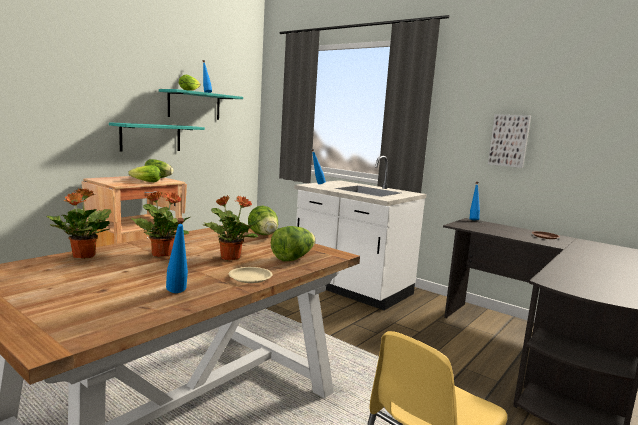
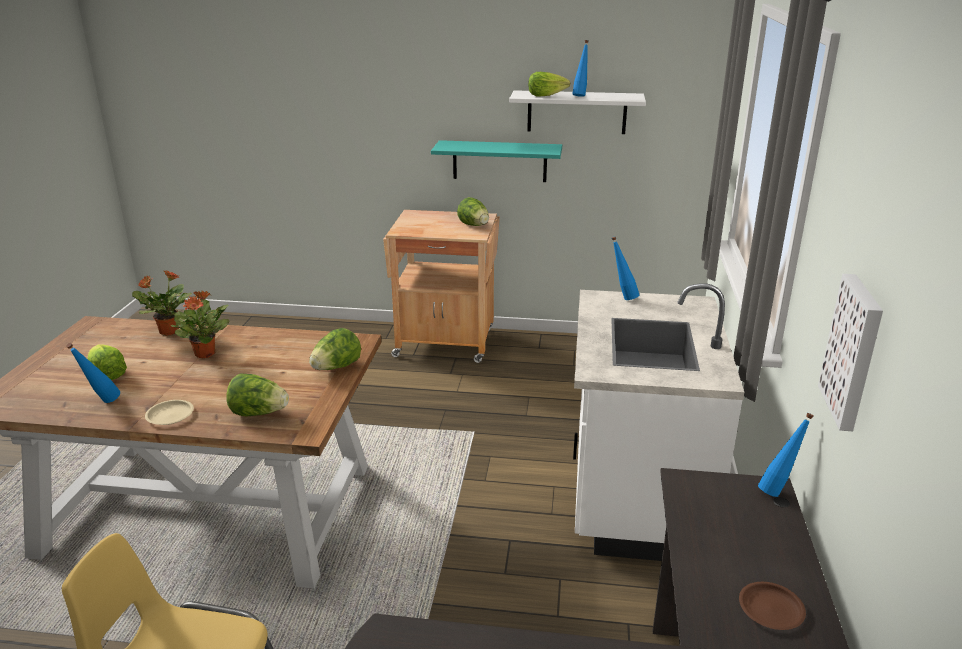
camera: 60 degrees right, 15 degrees up
(146, 182) = (440, 231): lettuce -> lettuce (107, 374)
(194, 105) = (576, 112): turquoise shelf -> white shelf
(230, 257) = (227, 383): potted plant -> none

